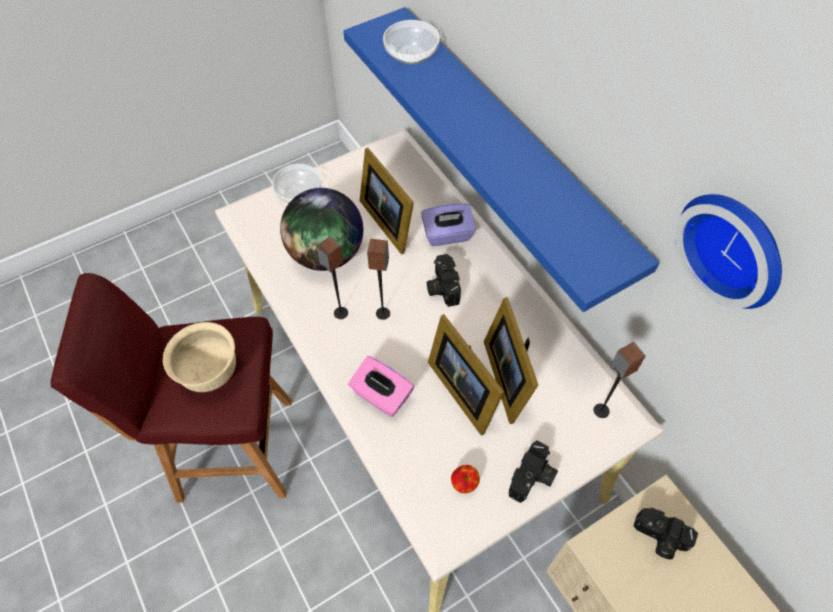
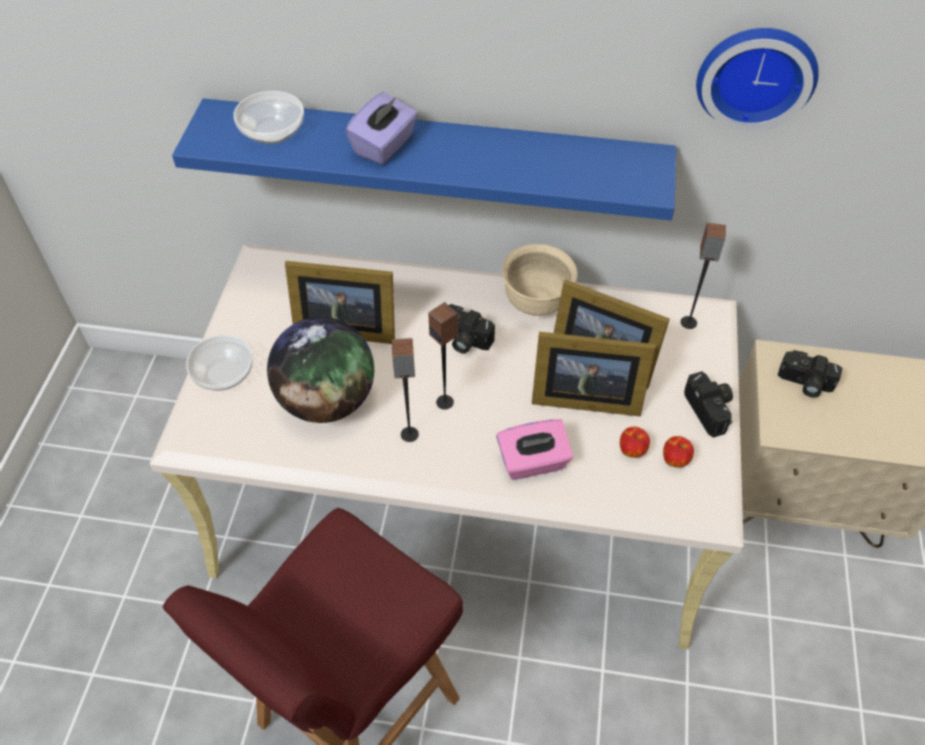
camera: 50 degrees left, 5 degrees down
(210, 373) = (359, 596): beige bowl -> beige bowl (536, 302)
(447, 235) = (411, 297): purple tissue box -> purple tissue box (384, 146)
(447, 450) = (632, 450): none -> apple
(659, 538) = (804, 383): camera -> camera turned 45 degrees clockwise

